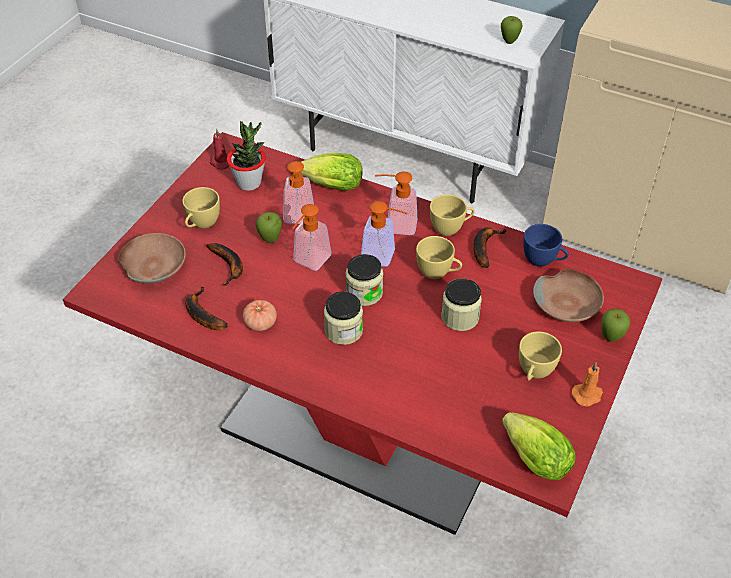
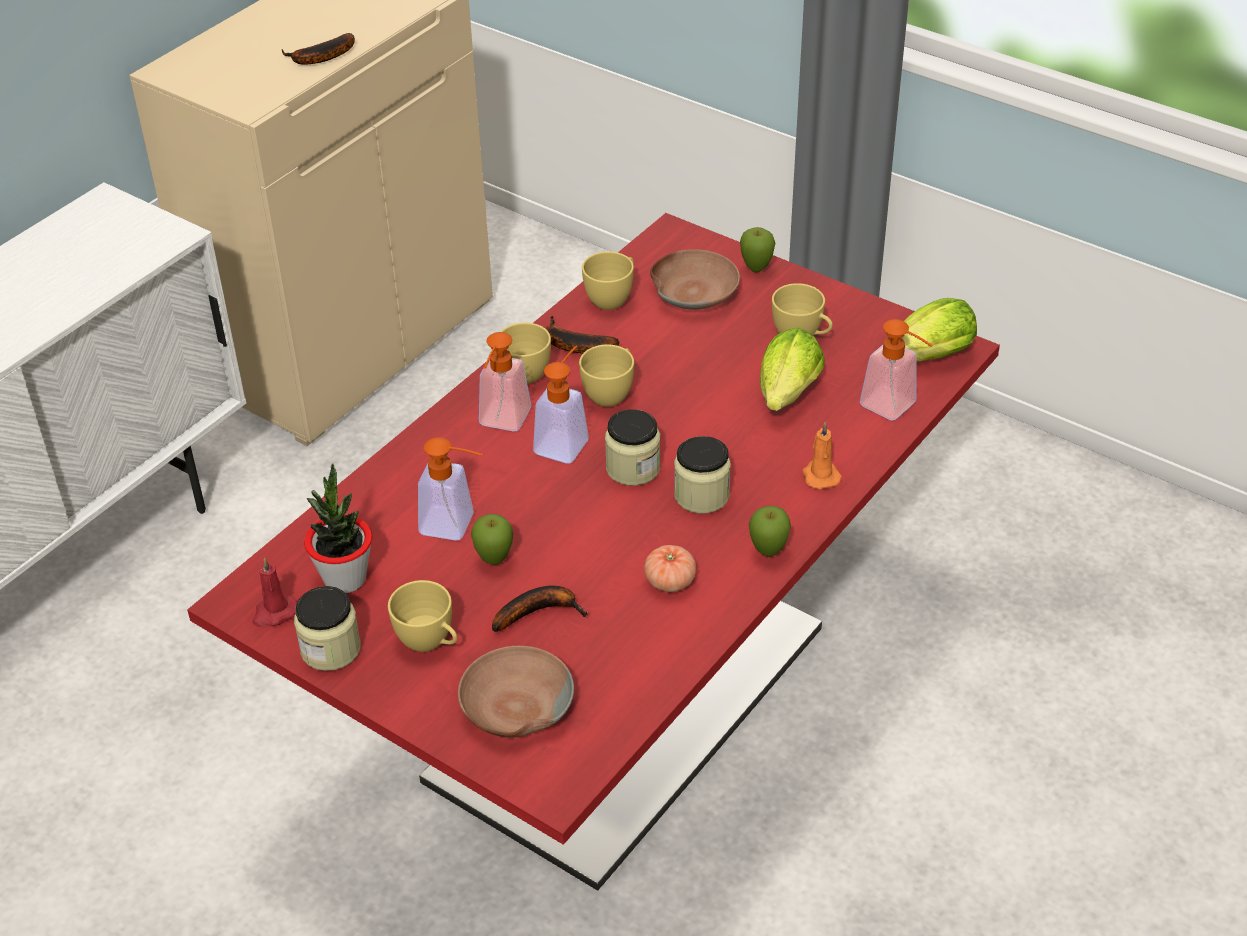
camera: 80 degrees left, 5 degrees down
(201, 314) = (638, 647): banana -> banana (320, 58)
(308, 262) = (556, 520): soap dispenser -> soap dispenser (895, 408)
(329, 186) = (389, 484): lettuce -> lettuce (786, 397)
(460, 317) = (698, 384): jar -> jar (330, 649)
(509, 42) = (130, 243): apple -> apple (768, 552)
(543, 261) = (612, 298): blue cup -> yellow cup
(587, 395) = (840, 302): orange candle -> orange candle (820, 475)

